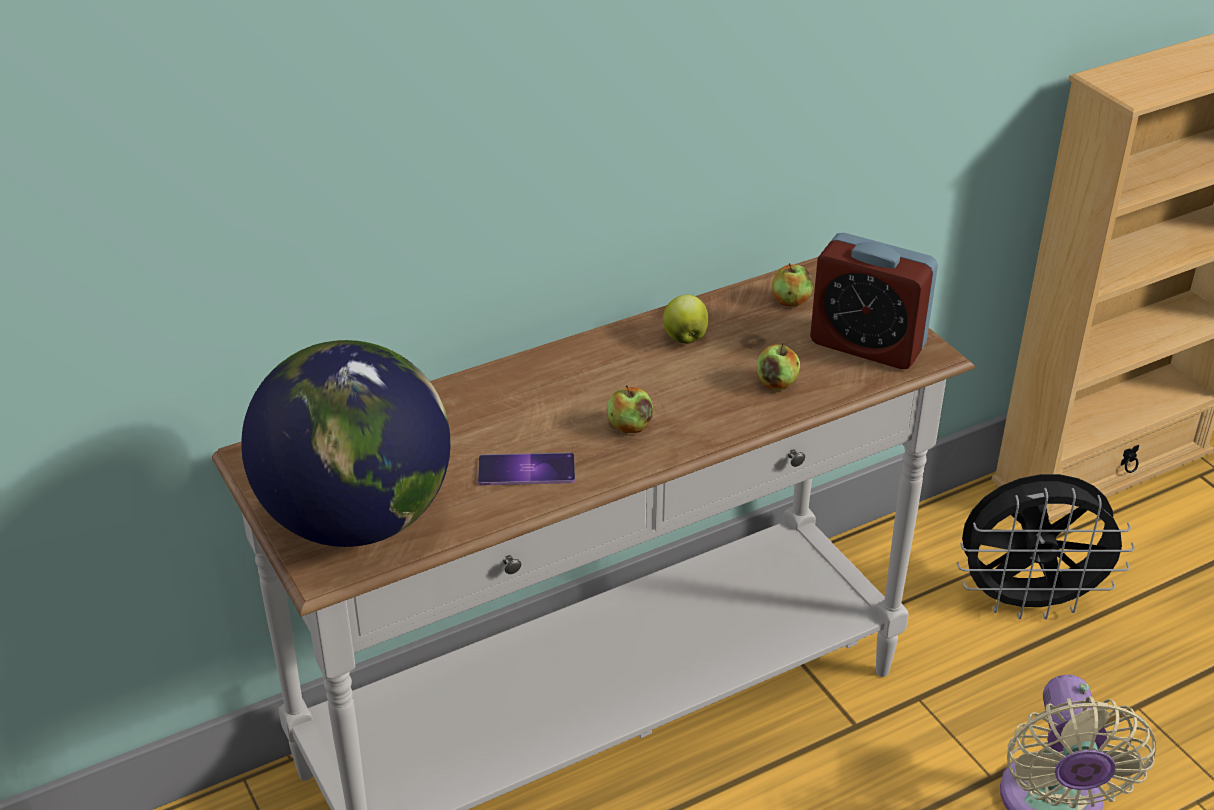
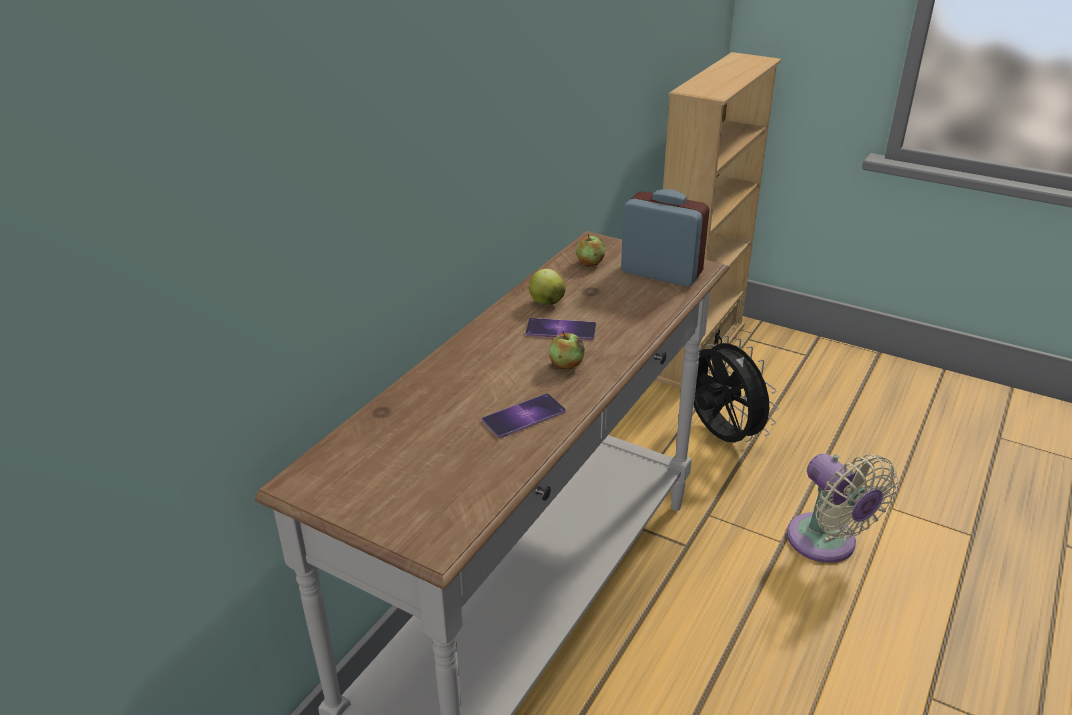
camera: 30 degrees left, 5 degrees down
(356, 520) = (429, 497): globe -> none
(666, 380) = (560, 329): none -> phone
(776, 383) = (632, 309): apple -> none
(867, 345) = (661, 273): alarm clock -> alarm clock turned 150 degrees counterclockwise
(1028, 602) = (720, 436): black fan -> black fan turned 90 degrees counterclockwise

